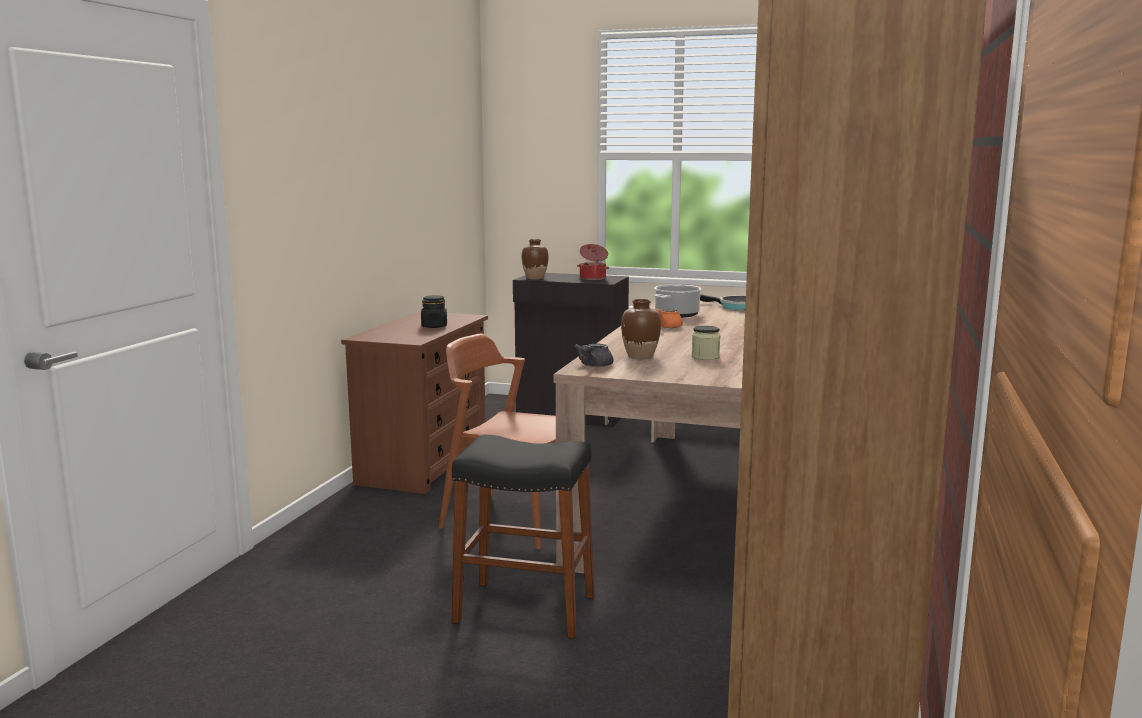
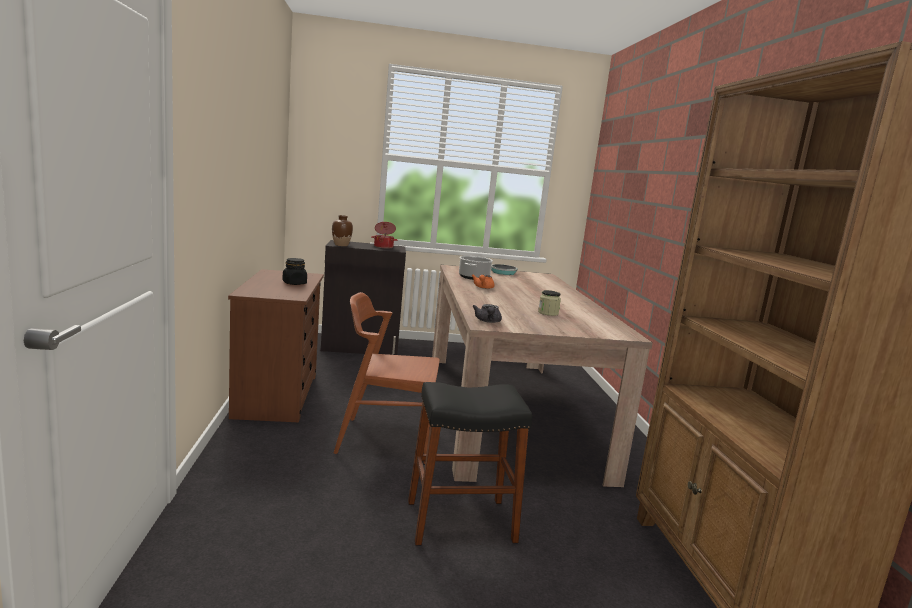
camera: 25 degrees left, 0 degrees up
(640, 356) = (505, 313): brown vase -> none

